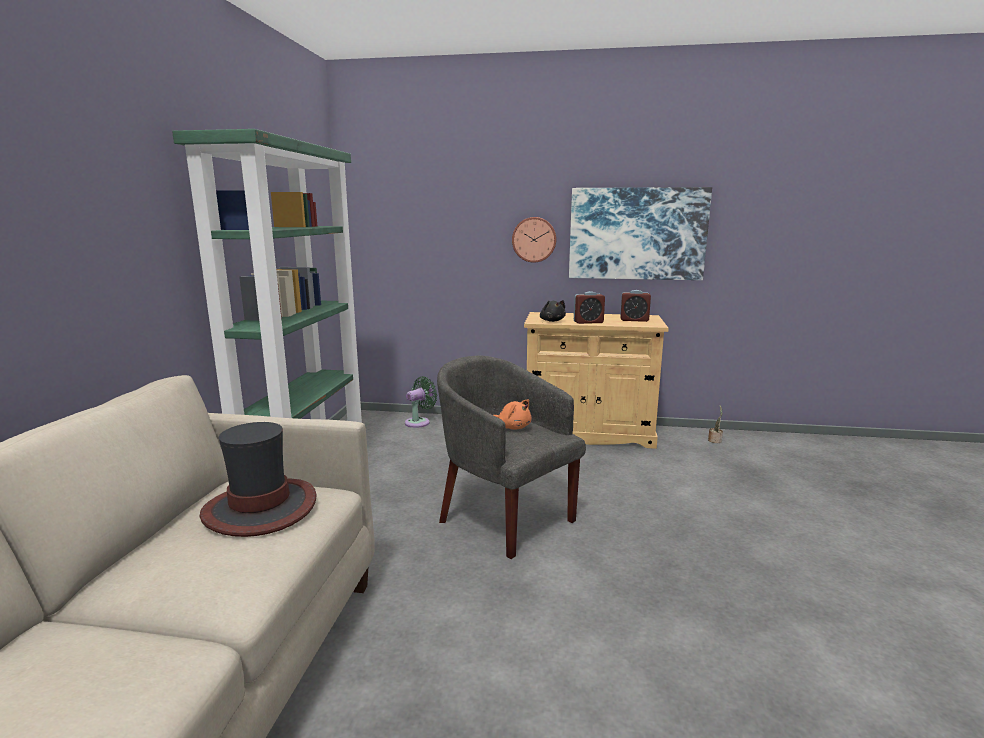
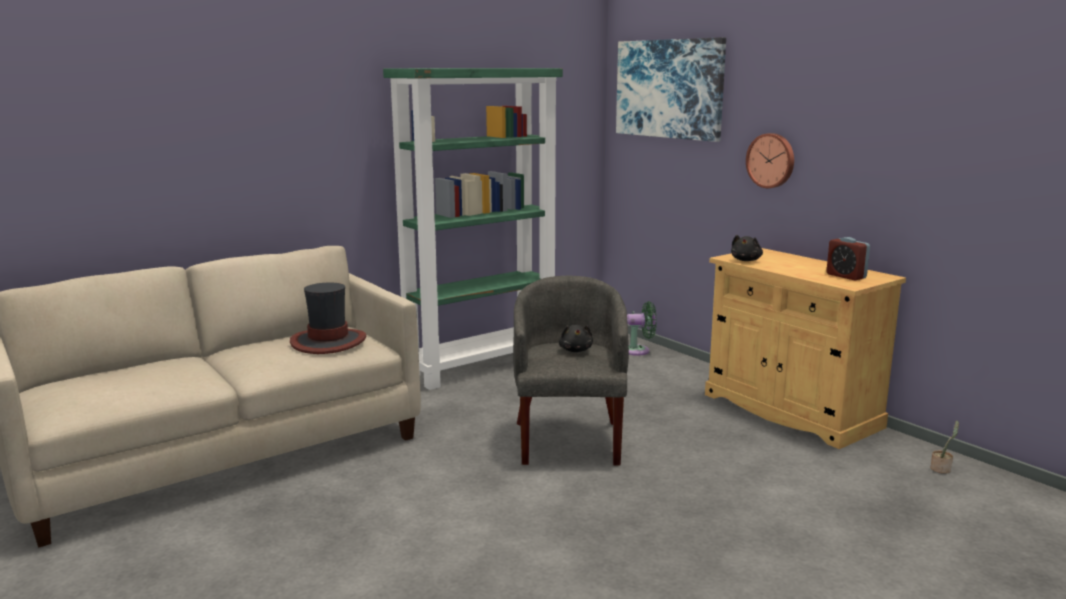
camera: 45 degrees right, 0 degrees up
(513, 427) = (576, 350): orange plush toy -> black plush toy
(588, 322) = (781, 268): alarm clock -> none
(637, 234) = (885, 163): picture -> picture (669, 89)

